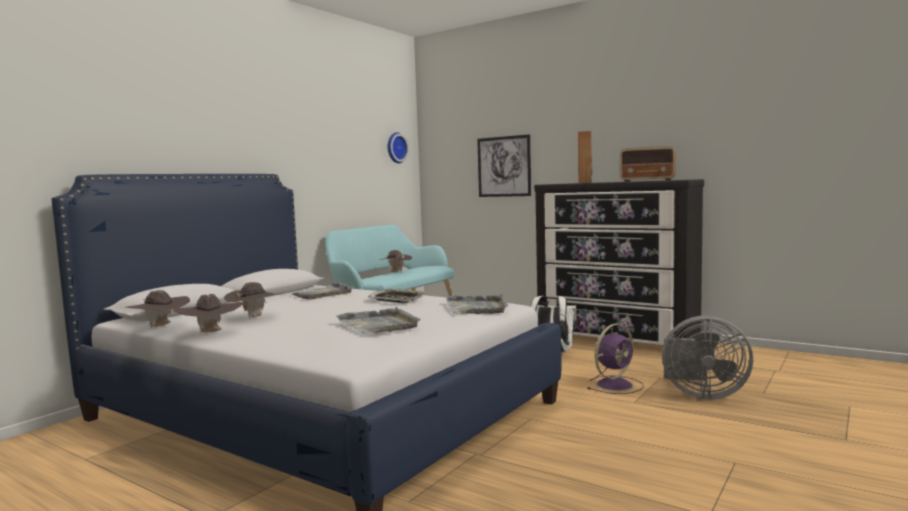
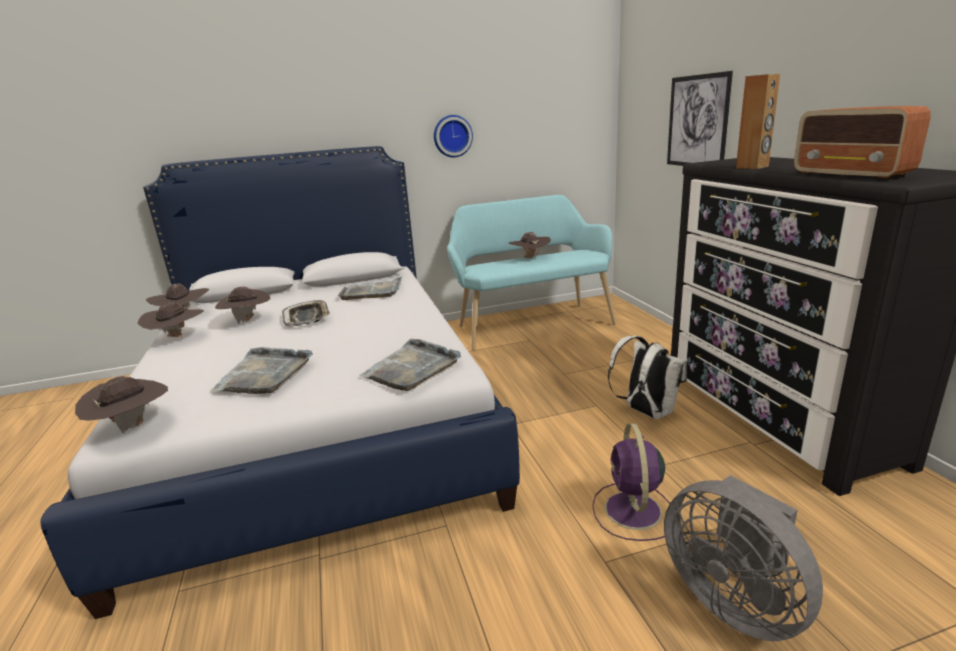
camera: 40 degrees right, 15 degrees up
(352, 355) = (132, 426): none -> brown hat
(395, 148) = (575, 94): wall clock -> wall clock (452, 136)
(397, 300) = (392, 323): tray -> tray (307, 317)
(615, 385) = (633, 512): purple fan -> purple fan turned 90 degrees clockwise

